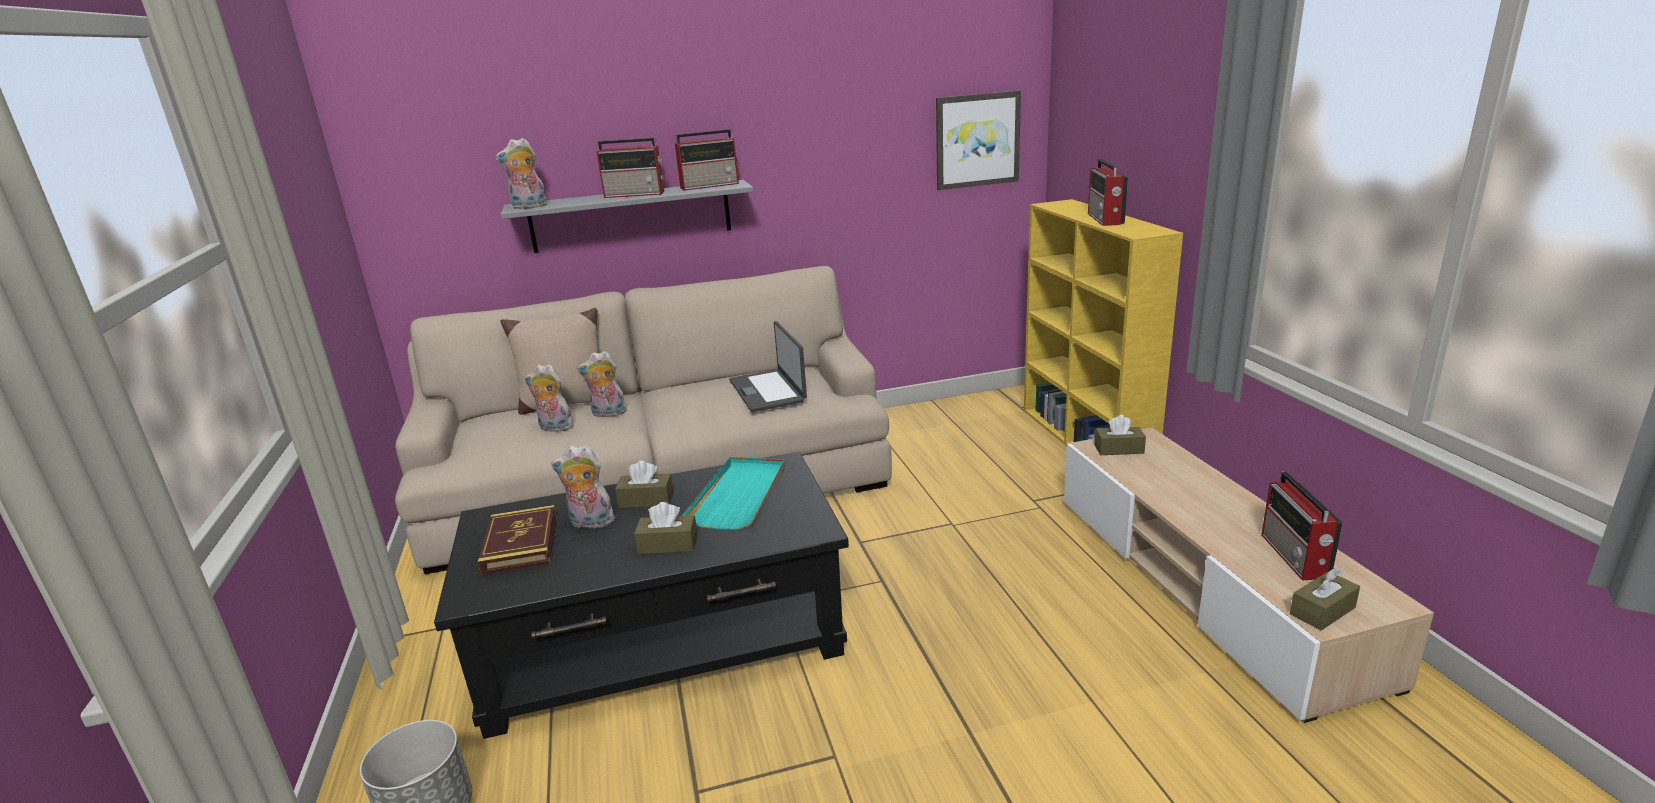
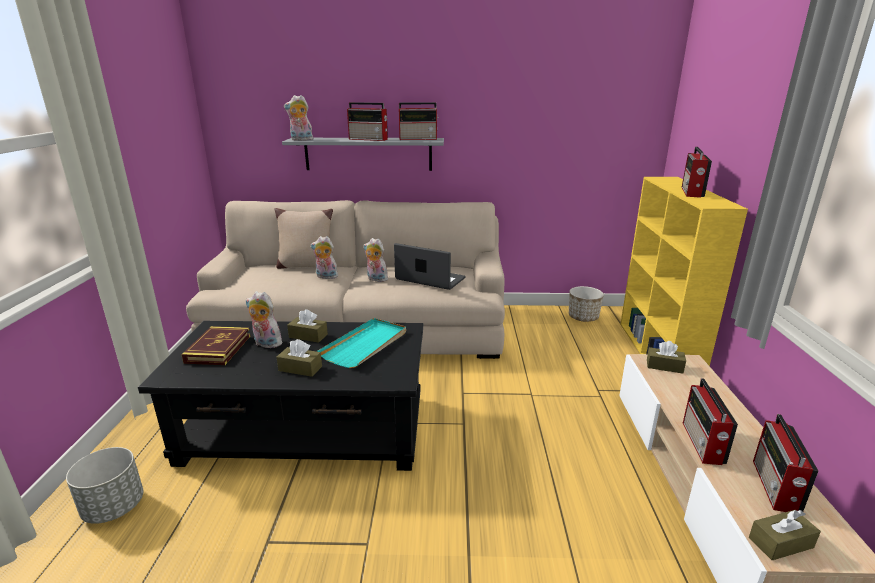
camera: 15 degrees right, 0 degrees up
(554, 428) = (289, 280): plush toy -> plush toy (376, 279)
(768, 391) = (429, 279): laptop -> laptop turned 120 degrees clockwise
(972, 410) = (583, 317): none -> planter
(977, 140) = (615, 127): picture -> none
(1202, 529) = (703, 444): none -> radio

